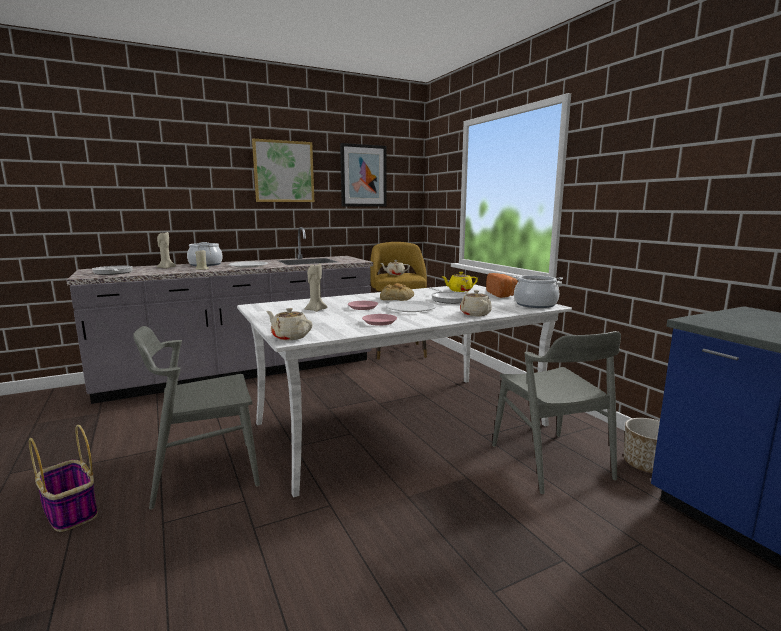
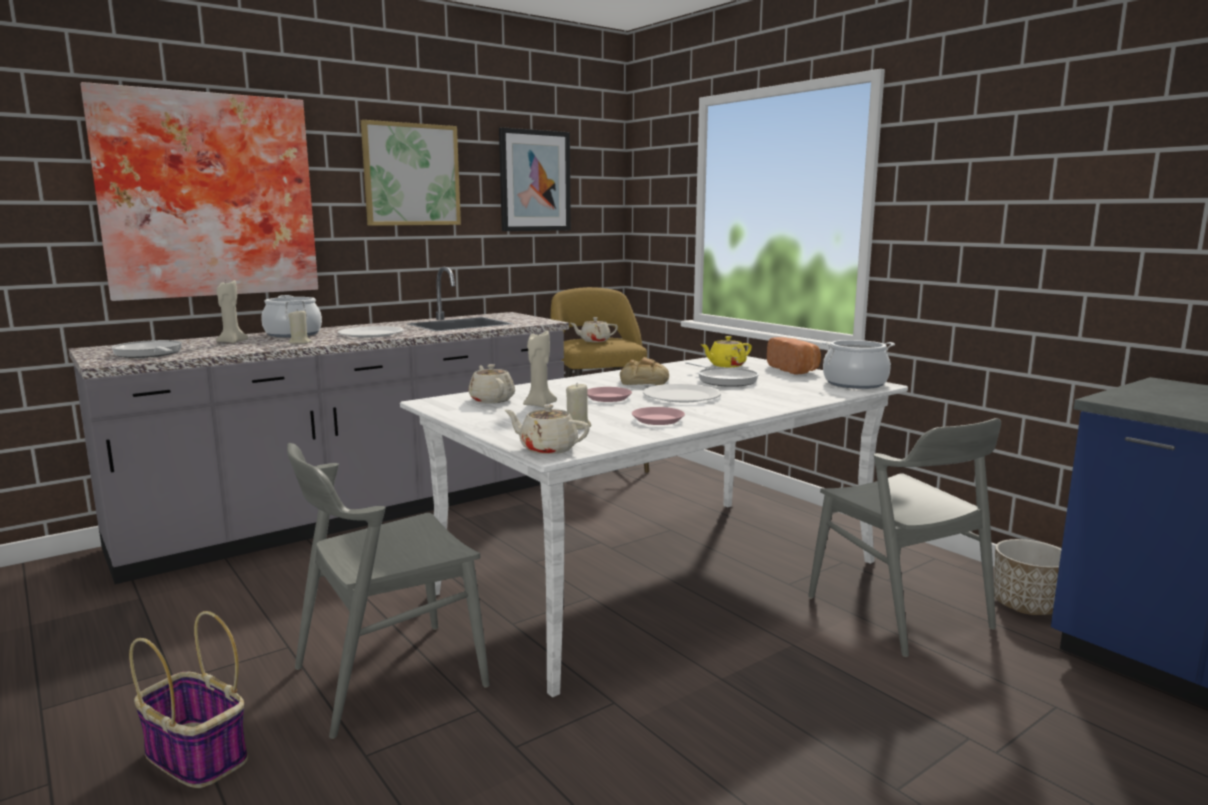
camera: 10 degrees left, 0 degrees up
(159, 183) = (208, 196): none -> picture
(324, 324) = (577, 426): none -> beige candle
(475, 314) = (783, 401): beige teapot -> beige teapot (491, 400)

